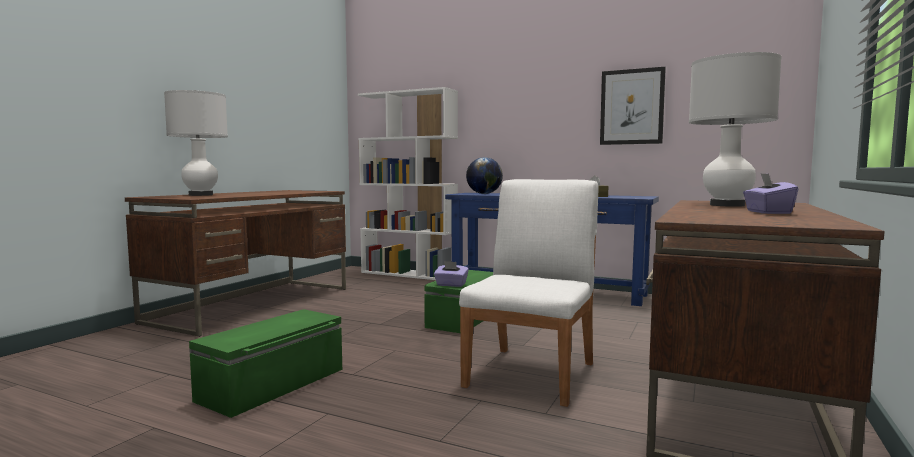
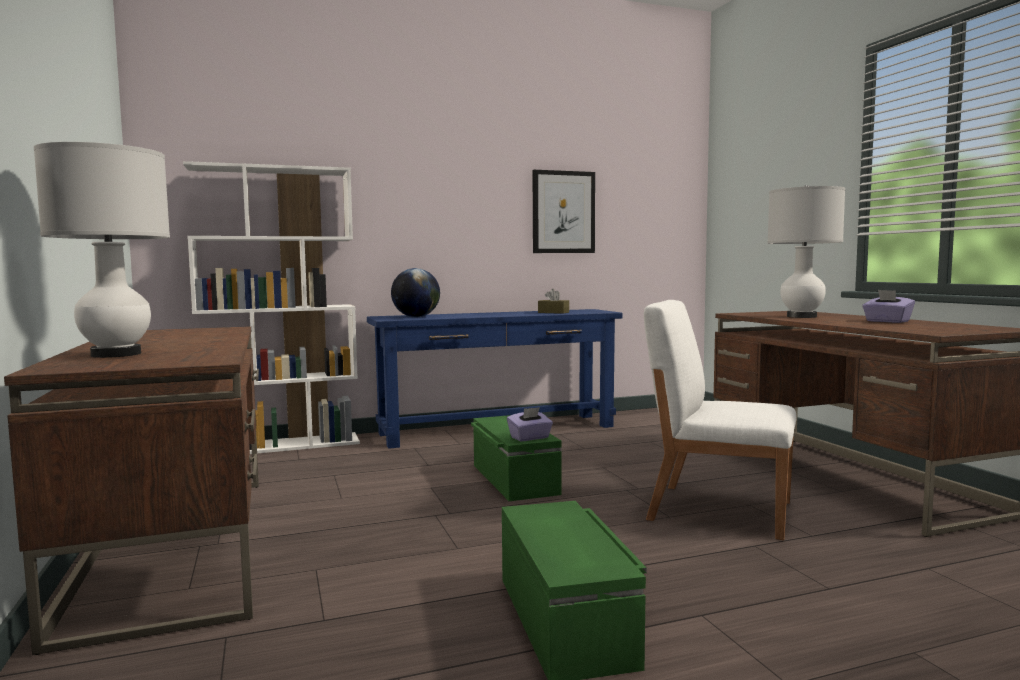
camera: 45 degrees left, 0 degrees up
(532, 374) = (717, 510): white chair -> white chair turned 45 degrees counterclockwise

